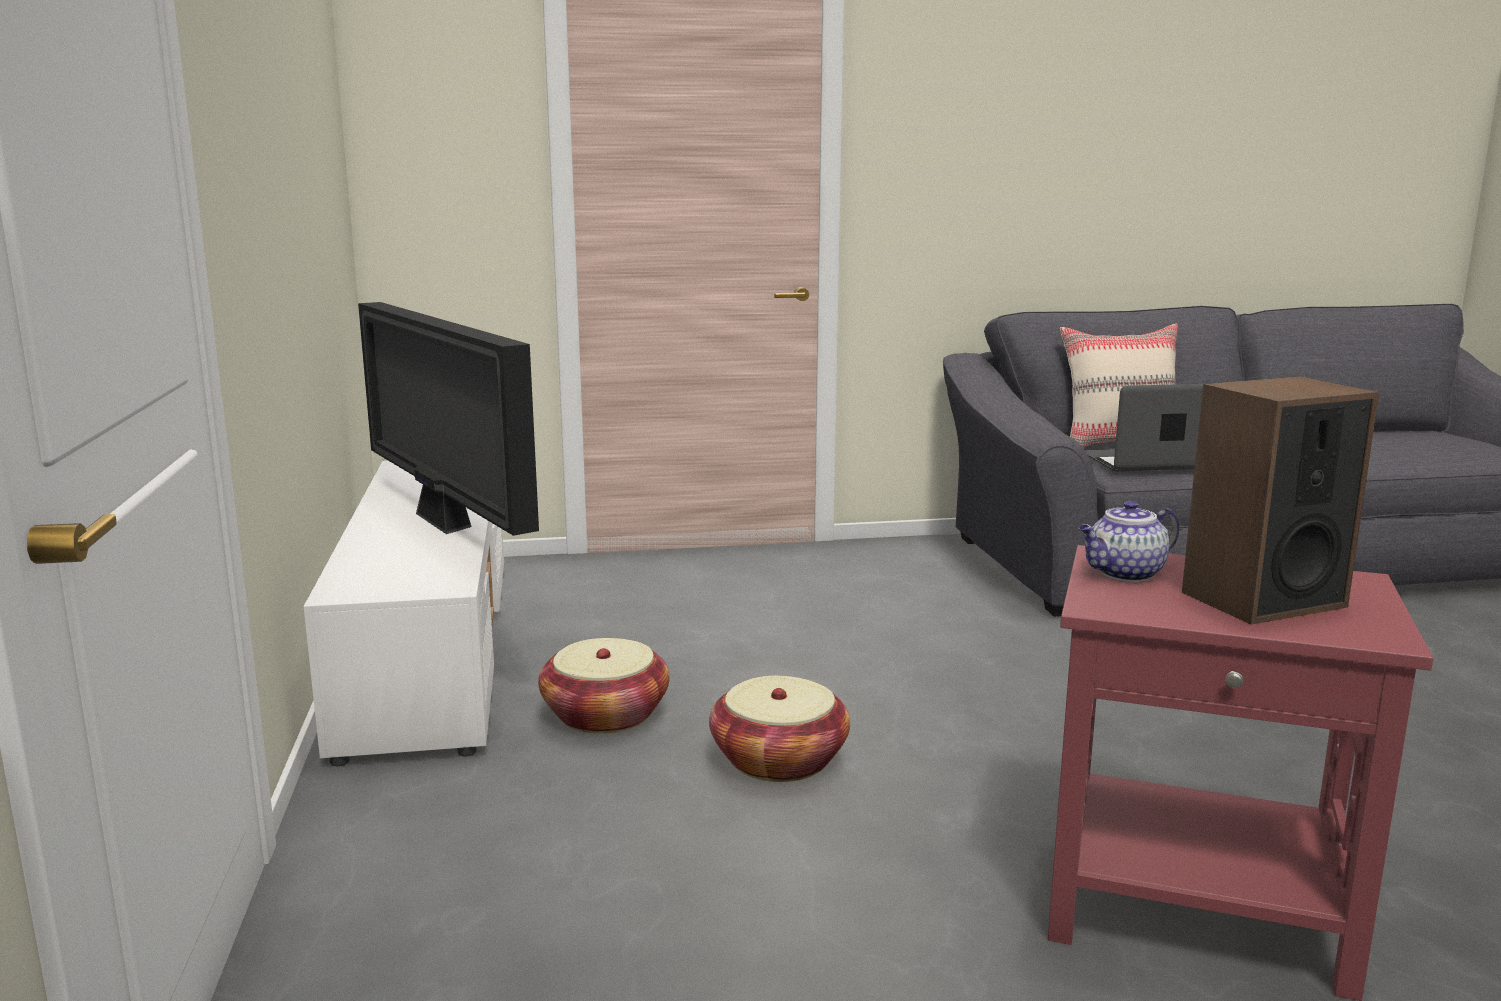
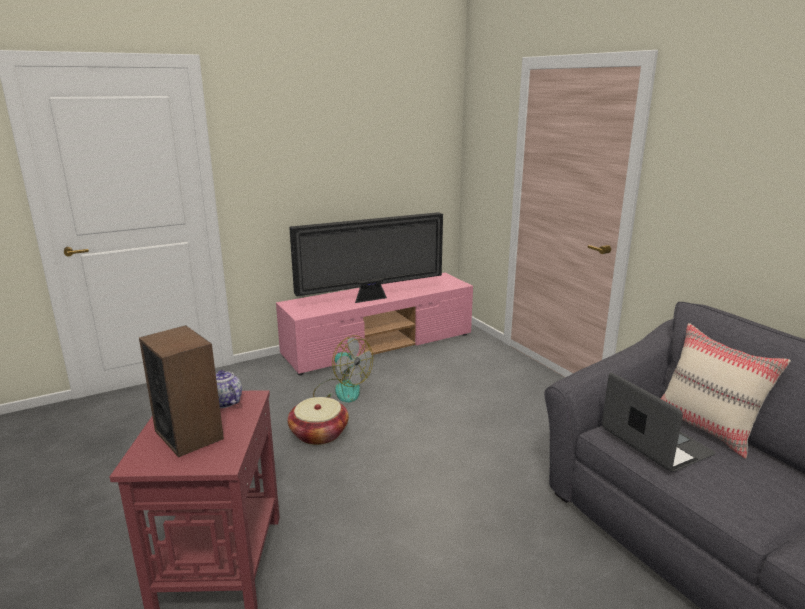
camera: 70 degrees right, 5 degrees up
(429, 649) = (380, 345): white tv stand -> pink tv stand
(444, 523) = (371, 298): television -> television turned 150 degrees counterclockwise
(605, 715) = (341, 390): basket -> fan

